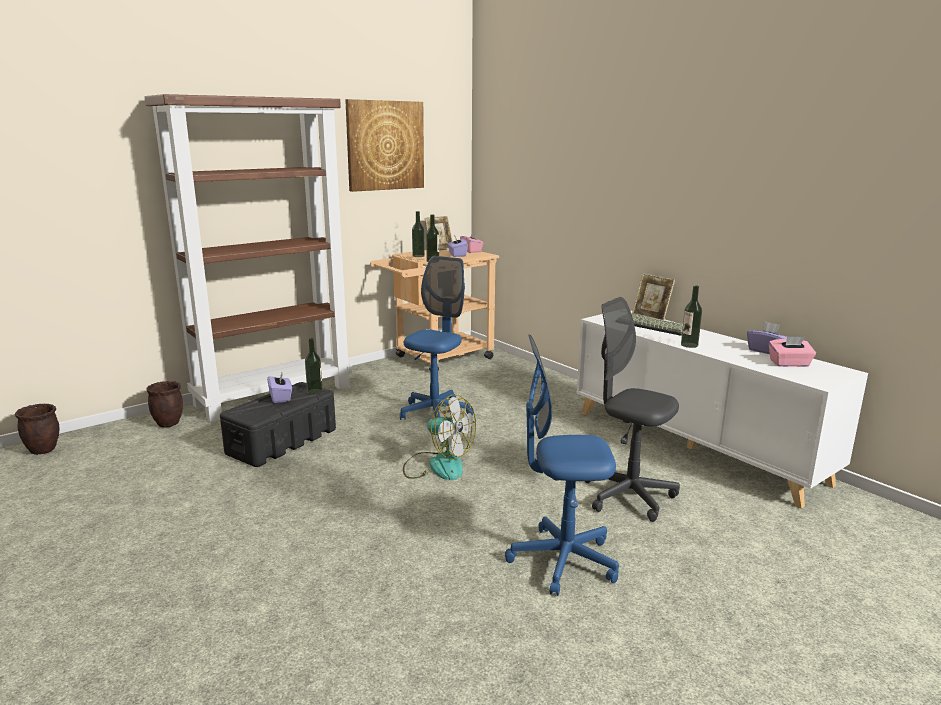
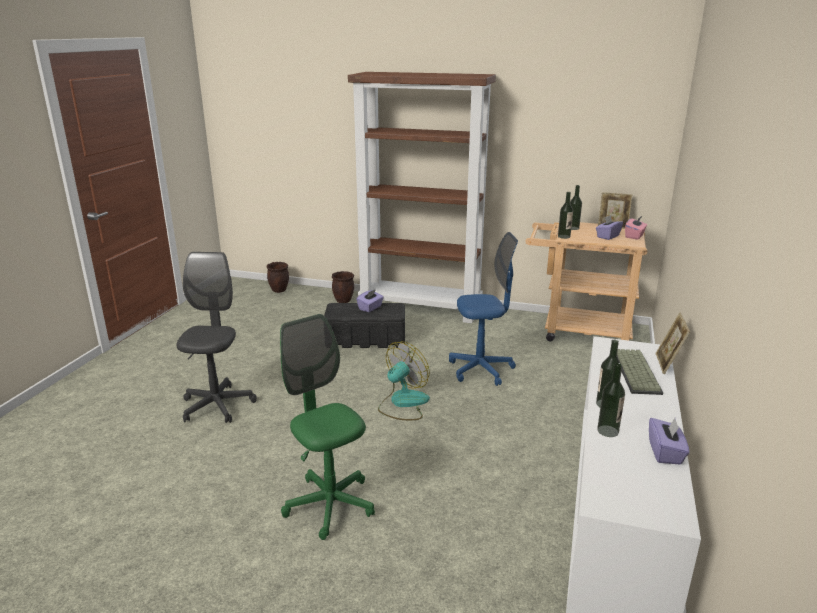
camera: 55 degrees right, 5 degrees up
(315, 391) = (393, 313): bottle -> bottle (608, 431)
(385, 145) = (569, 117): picture -> none
(437, 465) = (403, 403): fan -> fan turned 135 degrees counterclockwise
(563, 561) = (330, 505): blue office chair -> green office chair
(628, 496) = (461, 507): grey office chair -> grey office chair (217, 406)
(789, 364) = (641, 475): pink tissue box -> none

